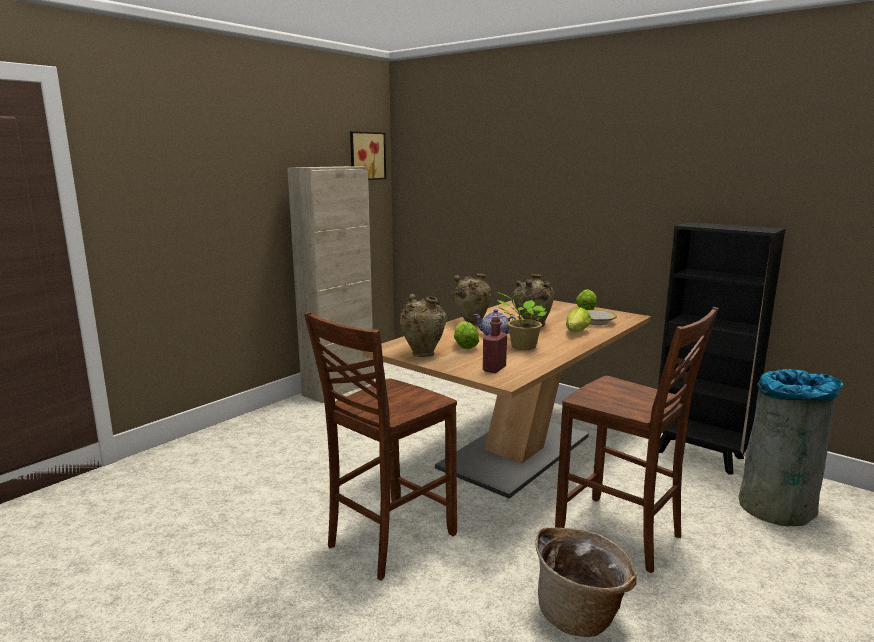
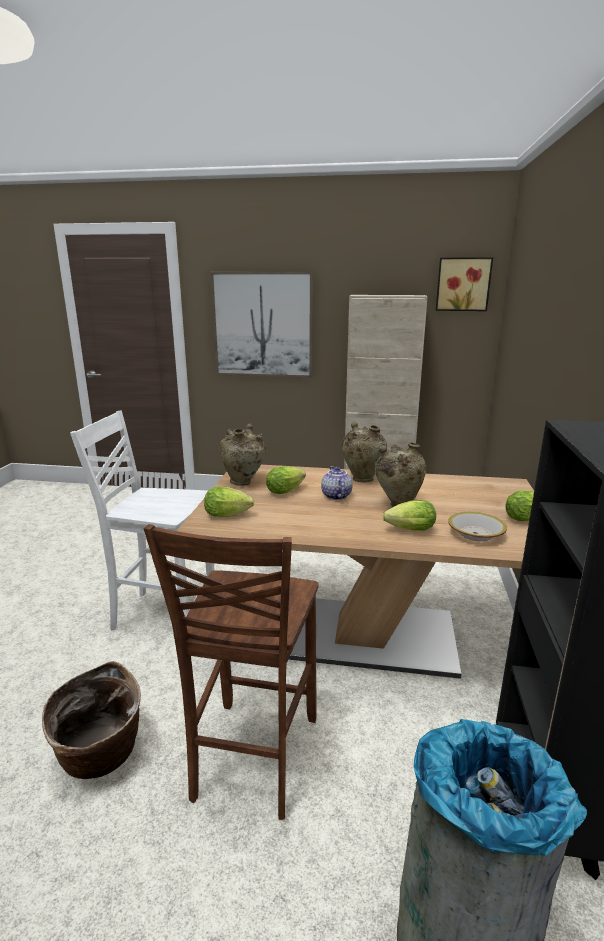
camera: 60 degrees right, 5 degrees up
(194, 208) = (263, 325): none -> picture
(388, 540) = (162, 615): brown chair -> white chair
(494, 369) = (230, 515): red bottle -> lettuce
(521, 347) = (314, 513): potted plant -> none

